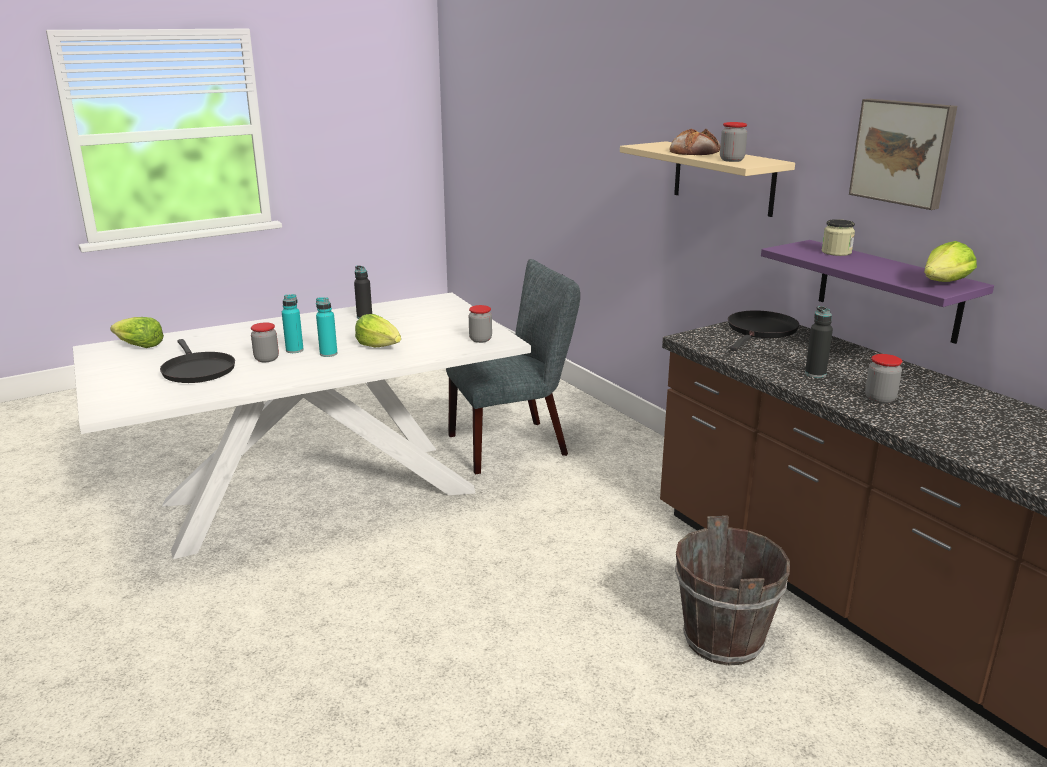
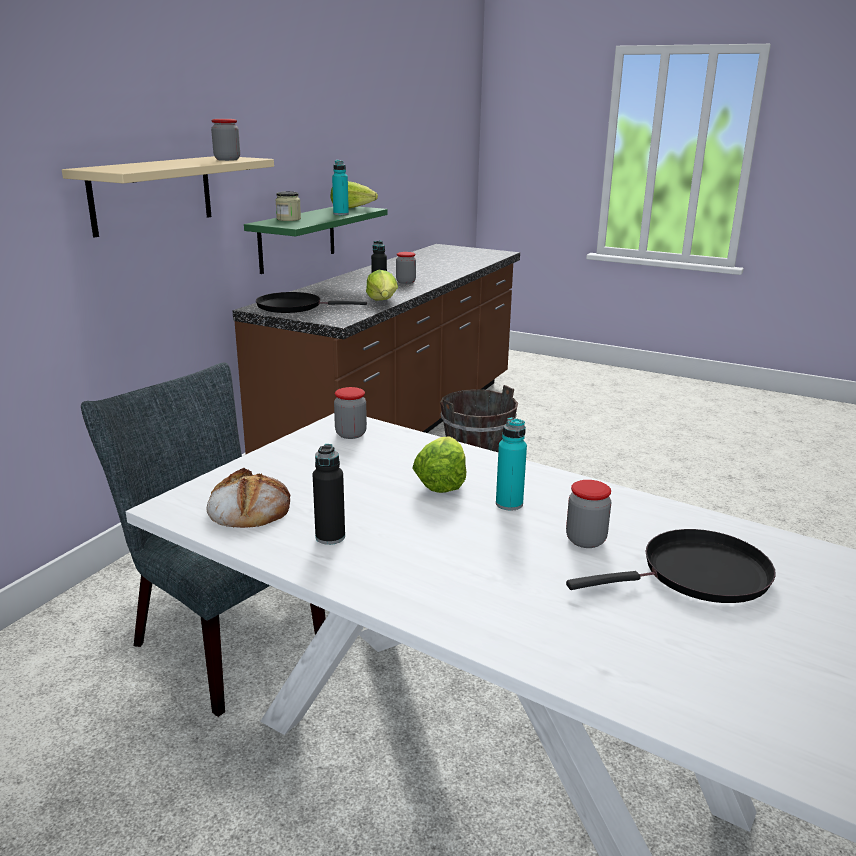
camera: 120 degrees left, 0 degrees up
(139, 346) = (735, 712): lettuce -> lettuce (383, 301)
(197, 370) = (698, 575): black frying pan -> black frying pan turned 45 degrees clockwise
(294, 350) = (530, 533): turquoise bottle -> turquoise bottle (341, 214)
(695, 152) = (169, 163): bread -> bread (248, 507)
(888, 290) = (297, 238): purple shelf -> green shelf
(903, 152) = (287, 128): picture -> none

